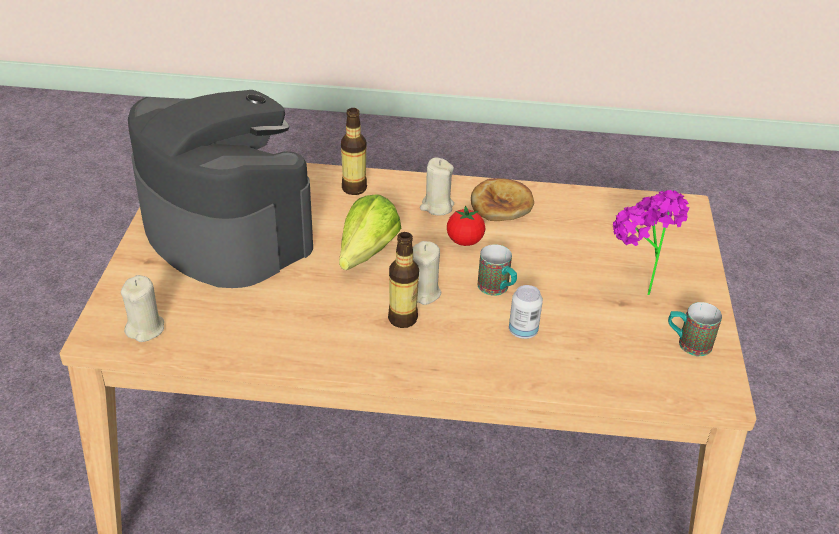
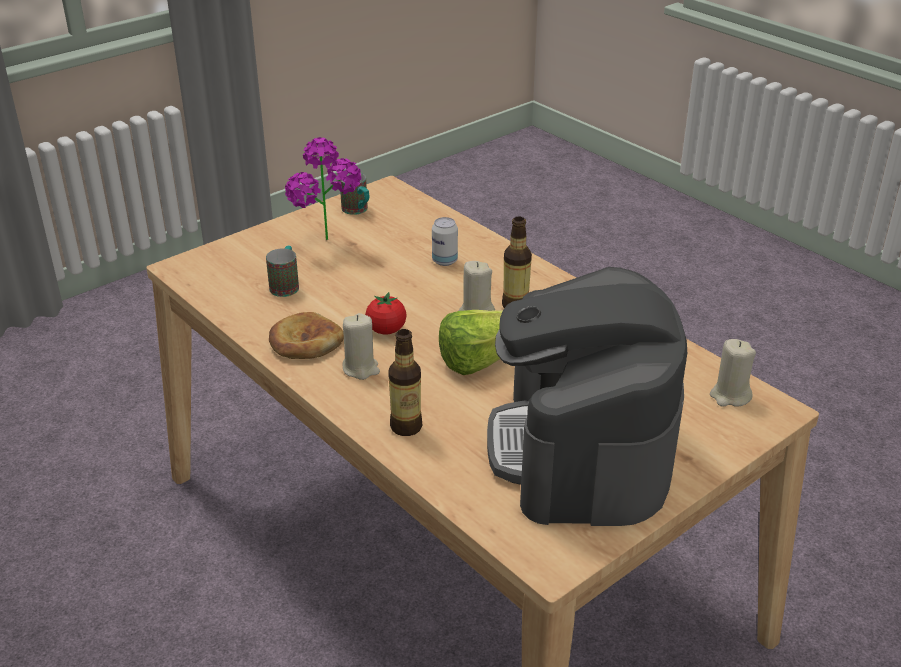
camera: 135 degrees left, 5 degrees down
(497, 289) = (419, 289): mug -> mug (286, 285)

